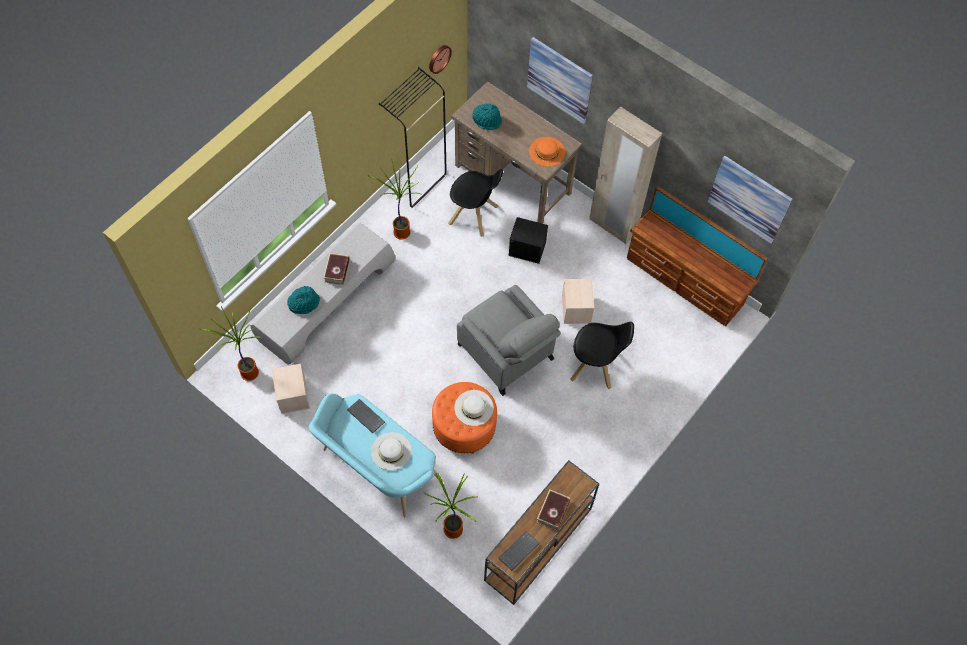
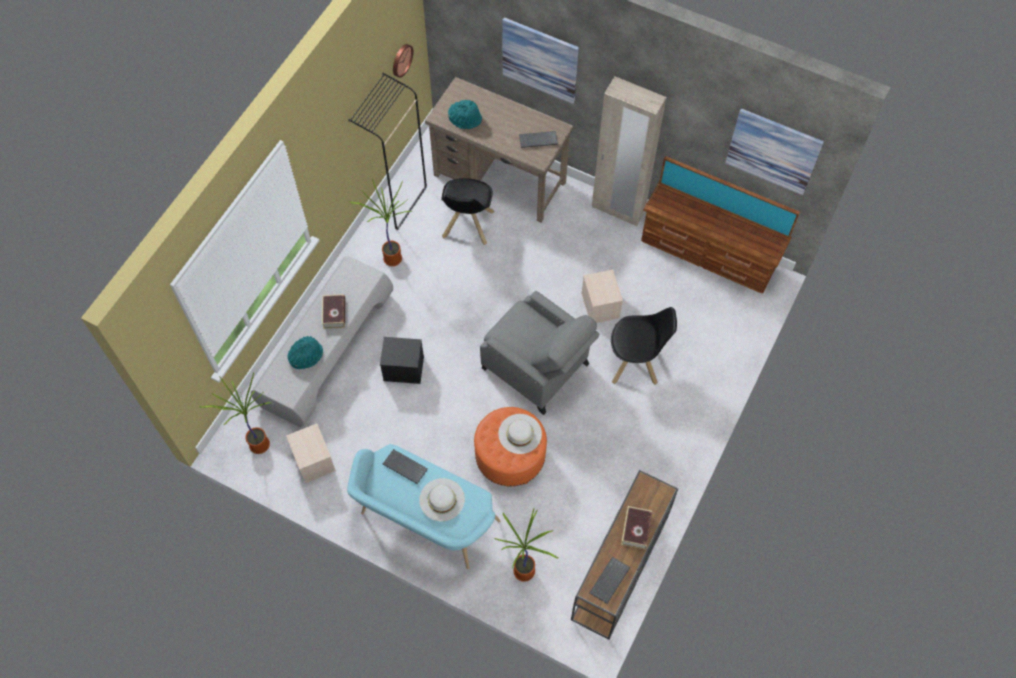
camera: 10 degrees left, 0 degrees up
(474, 215) = (467, 225): black chair -> black chair turned 90 degrees clockwise
(527, 248) = (533, 250): black storage box -> black storage box (404, 368)
(547, 151) = (537, 141): orange hat -> keyboard

